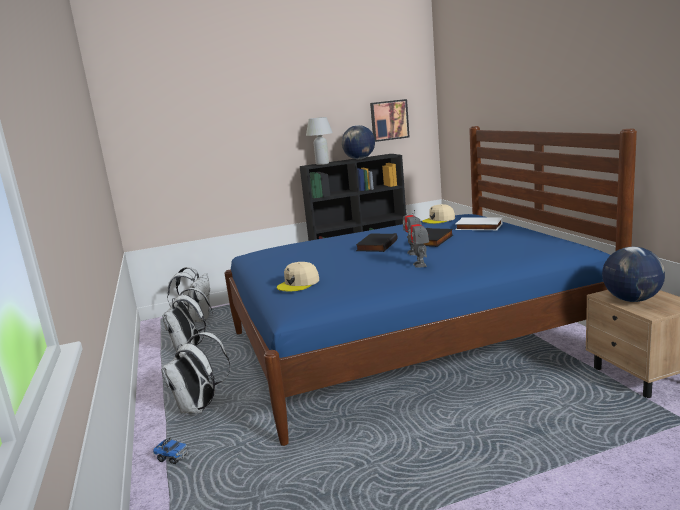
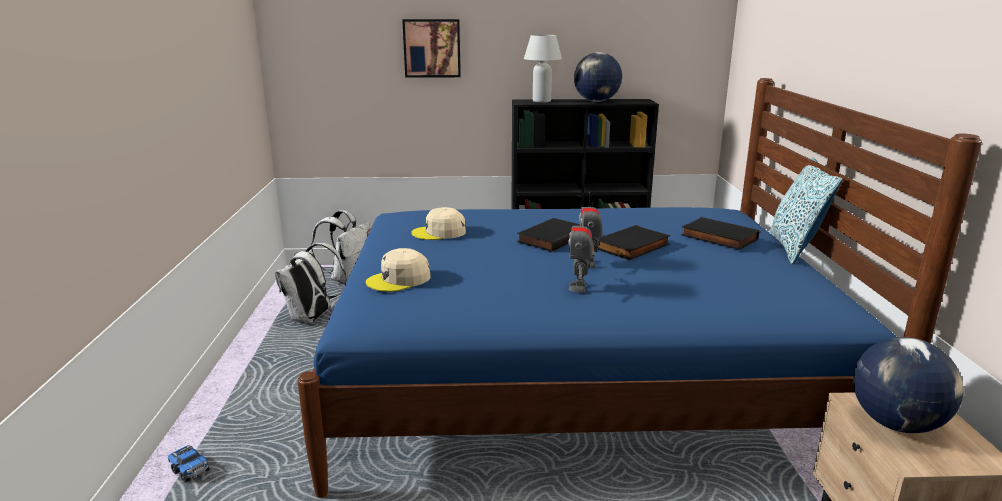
camera: 15 degrees right, 5 degrees up
(200, 407) = (266, 407): white backpack -> none
(389, 120) = (654, 50): picture -> picture (432, 48)
(439, 220) = (674, 212): beige cap -> beige cap (439, 232)
(478, 227) = (718, 238): white book -> black book
(525, 225) = (794, 248): none -> pillow

